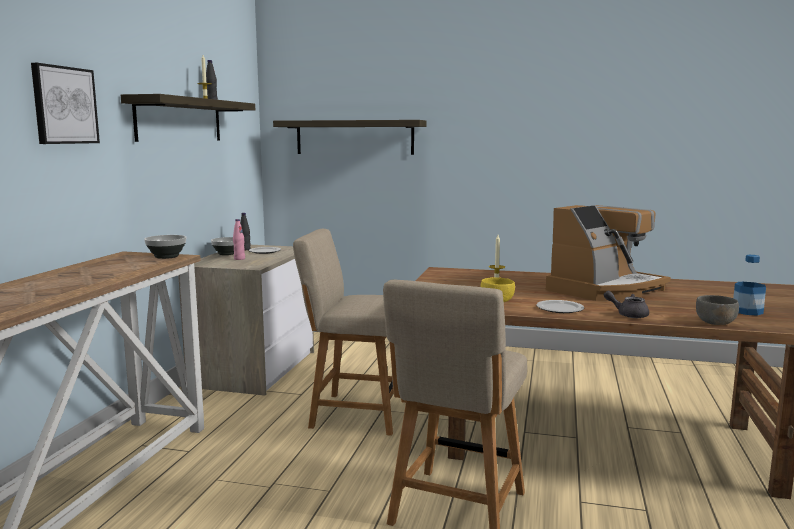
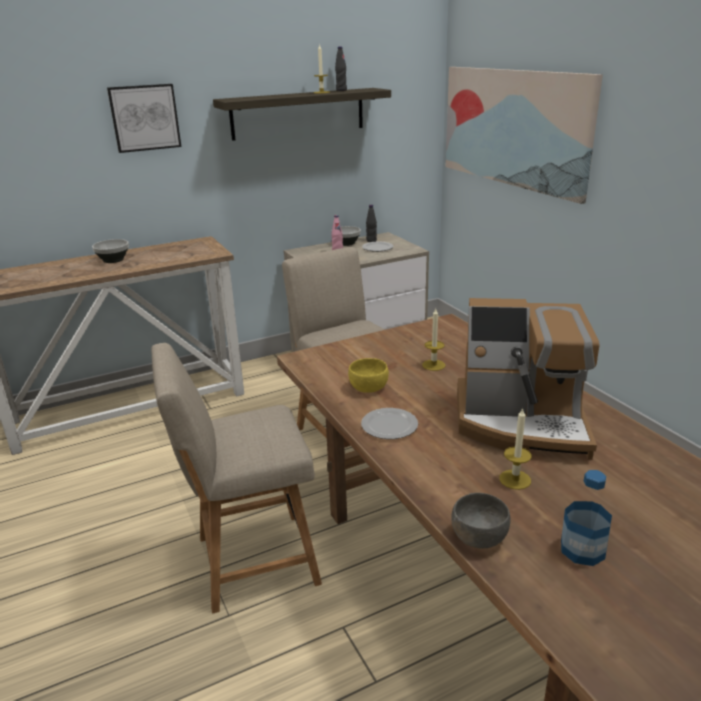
camera: 50 degrees right, 15 degrees up
(167, 256) = (211, 251): bowl -> bowl (113, 260)
(354, 137) = (512, 128): shelf -> picture
(628, 315) = (425, 470): grey teapot -> none
(665, 304) = (515, 479): none -> candle

